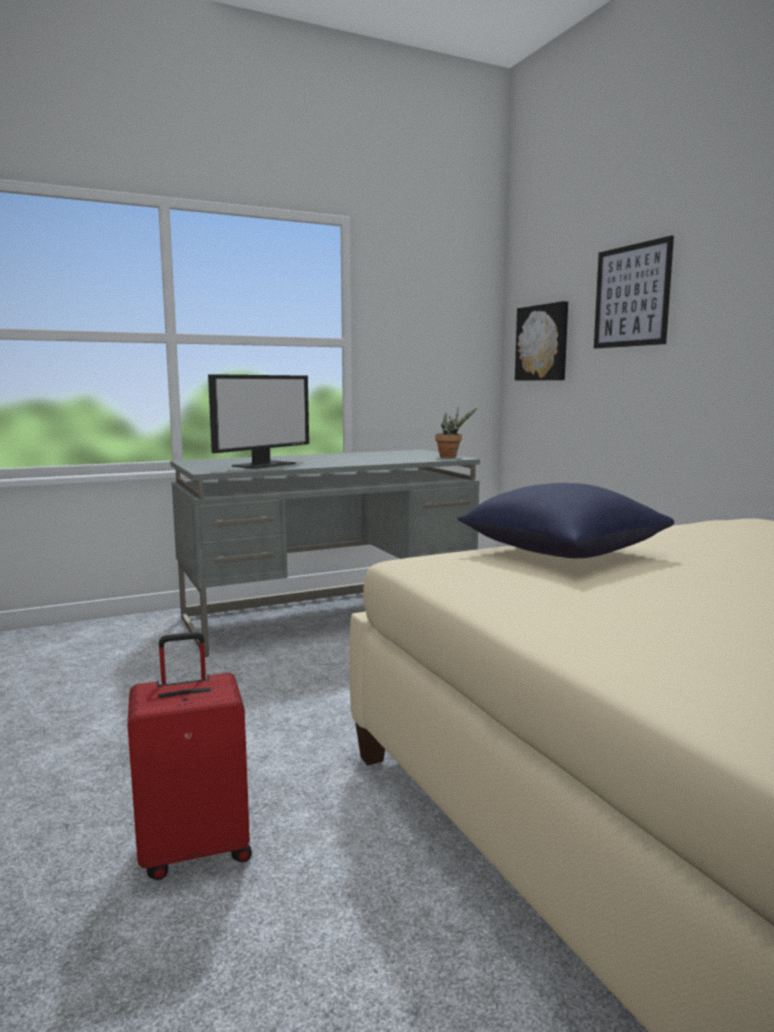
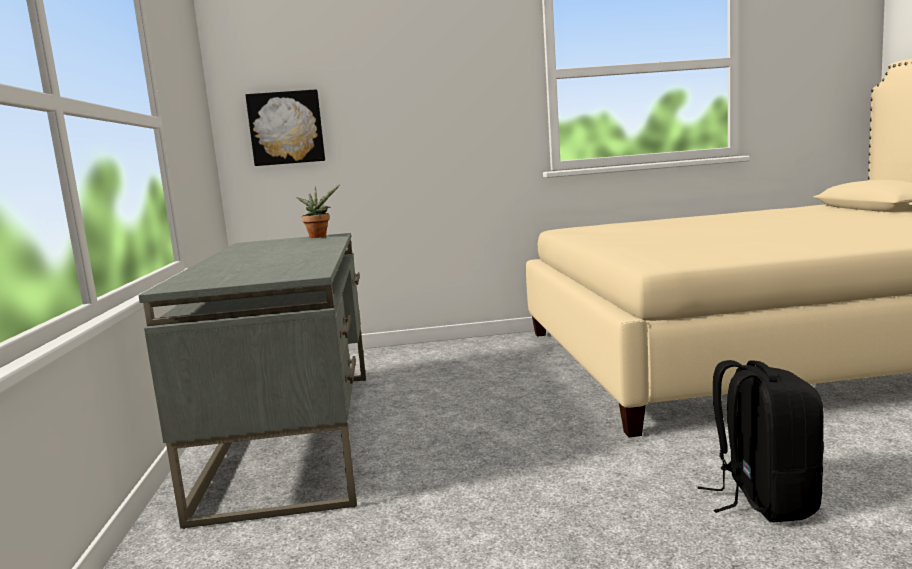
camera: 70 degrees left, 0 degrees up
(195, 849) = (763, 500): red suitcase -> black backpack
(263, 464) = (283, 265): monitor -> none
(561, 552) = (640, 246): blue pillow -> none
(631, 296) = (394, 88): picture -> none

